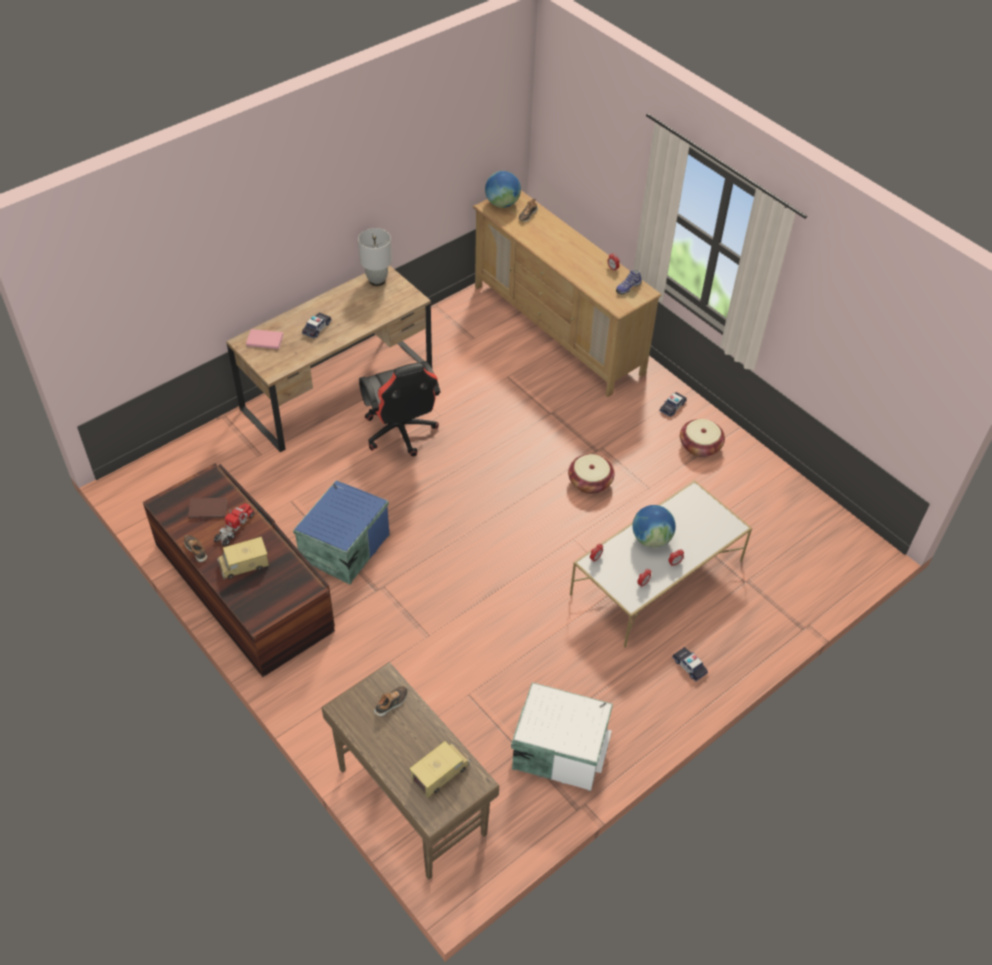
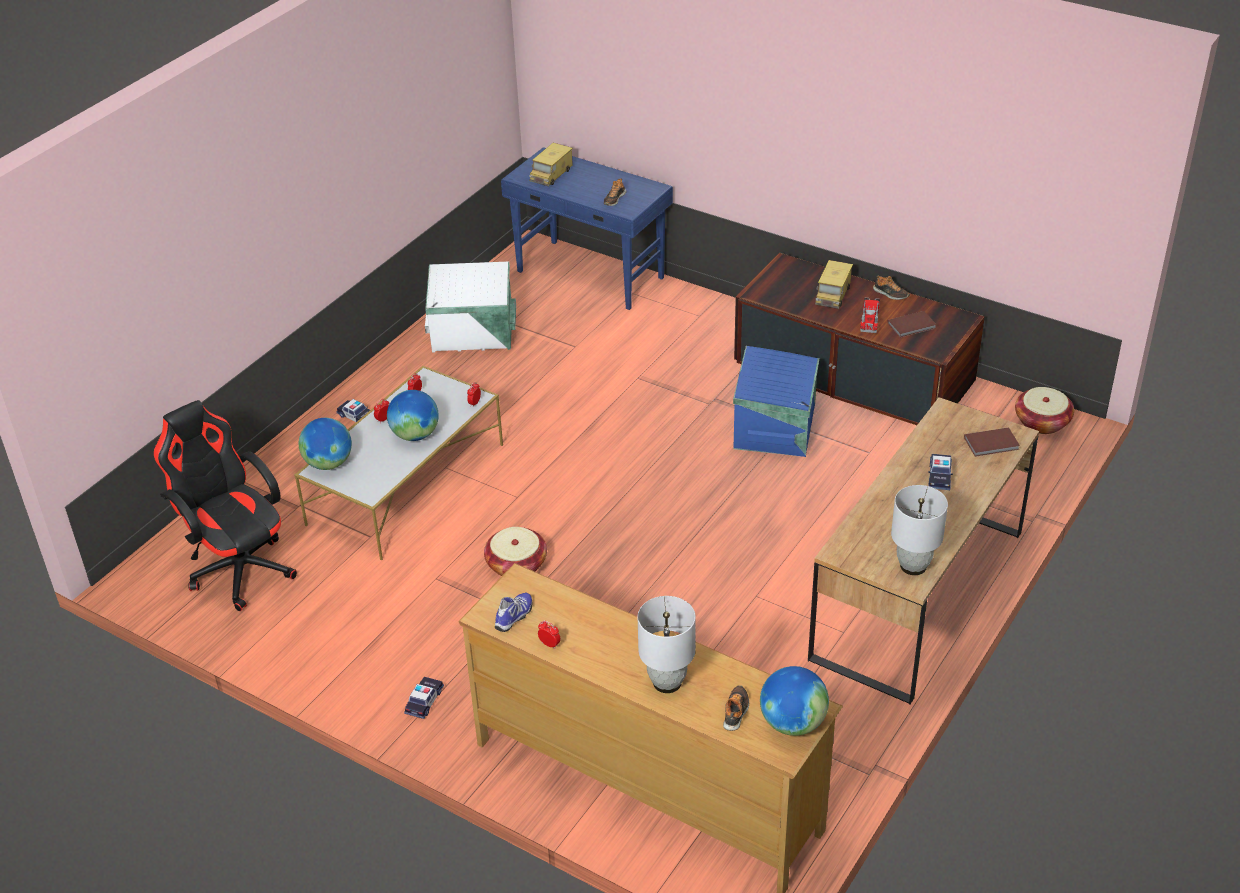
camera: 165 degrees right, 10 degrees down
(244, 565) = (833, 294): toy truck -> toy truck turned 150 degrees clockwise
(264, 340) = (992, 444): pink book -> brown book
(401, 435) = (790, 557): black office chair -> black office chair (239, 567)
(411, 801) = (591, 275): brown console table -> blue console table
(556, 235) = (667, 682): none -> white table lamp
(700, 446) = (374, 652): basket -> basket (1042, 422)
(724, 530) = (328, 463): none -> globe

